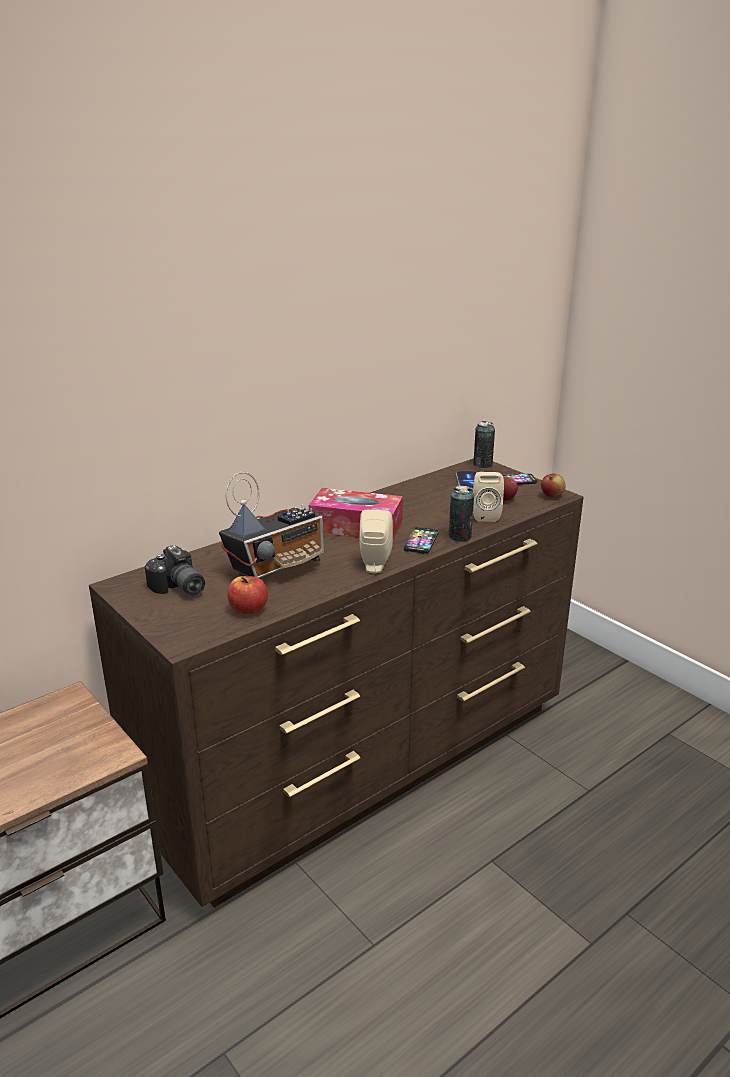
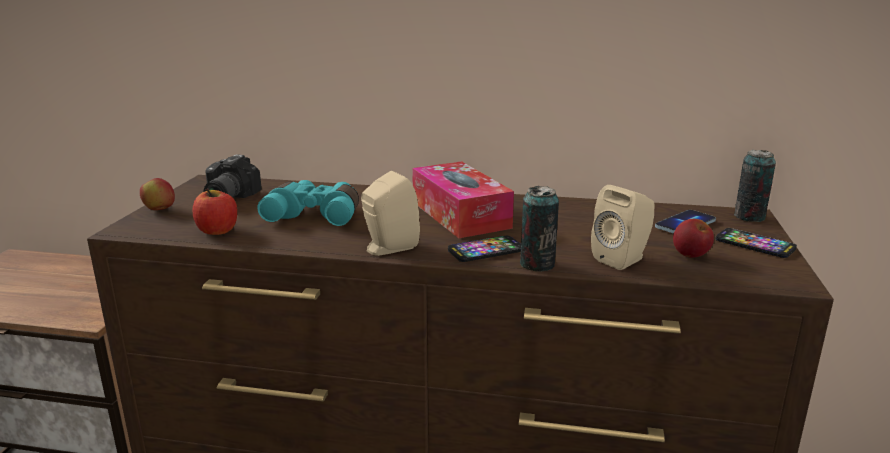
camera: 50 degrees right, 5 degrees down
(277, 568) = (316, 215): radio -> turquoise binoculars
(552, 496) = (774, 278): apple -> apple (159, 209)

